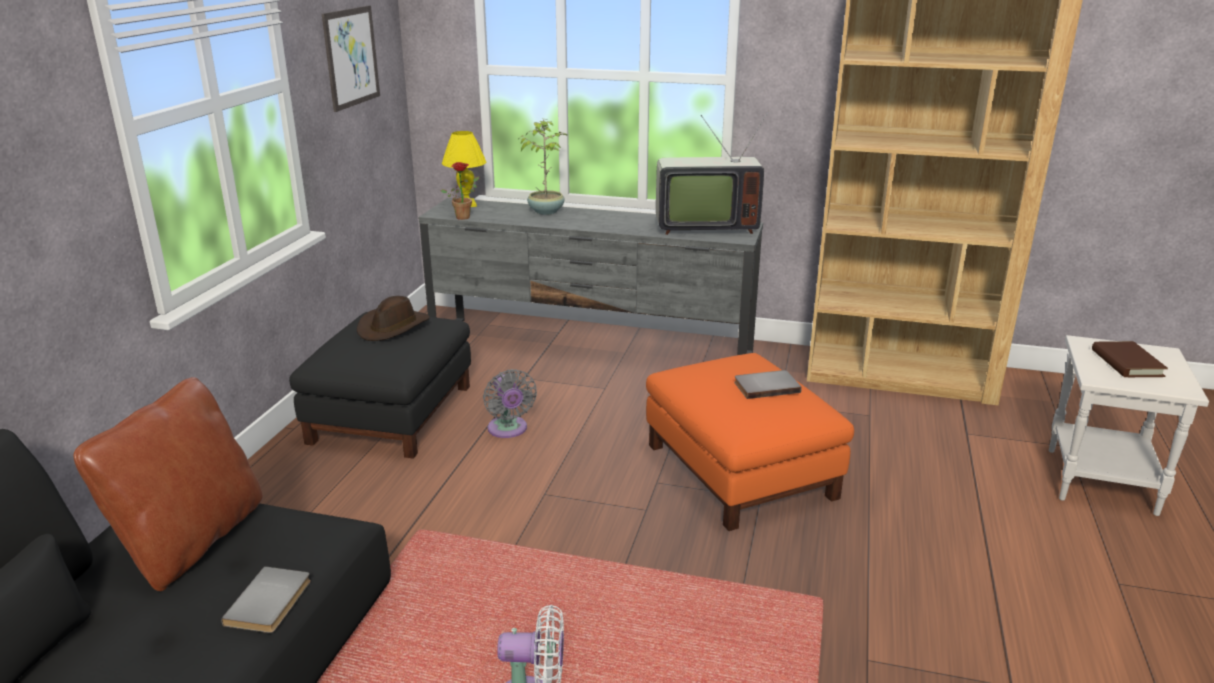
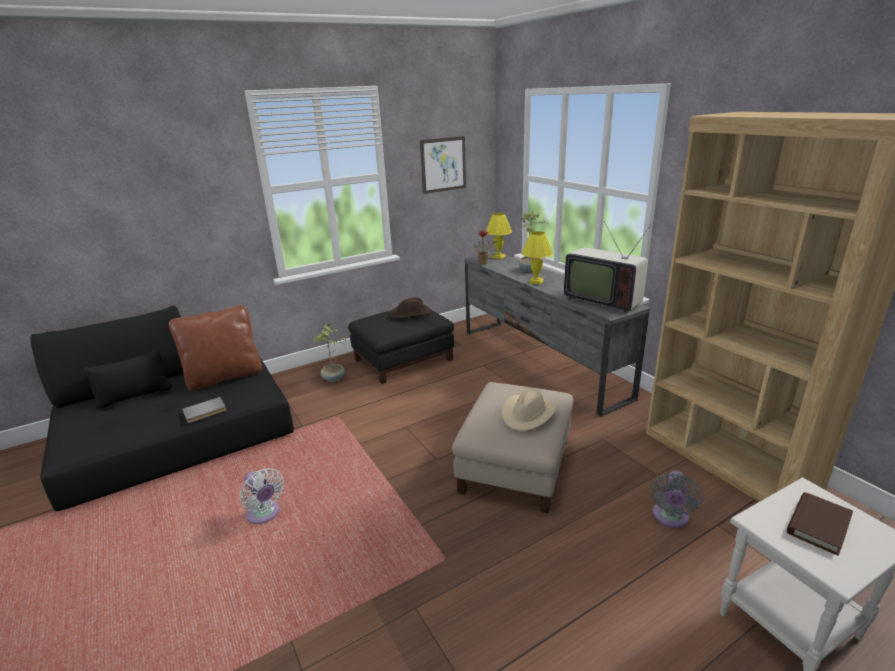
camera: 45 degrees right, 0 degrees up
(314, 485) = (333, 378): none -> potted plant
(508, 430) = (437, 388): grey fan -> grey fan (670, 518)
(586, 224) = (535, 282): none -> yellow table lamp
(738, 471) = (514, 465): orange ottoman -> beige ottoman
(766, 386) = (528, 414): grey book -> beige hat

